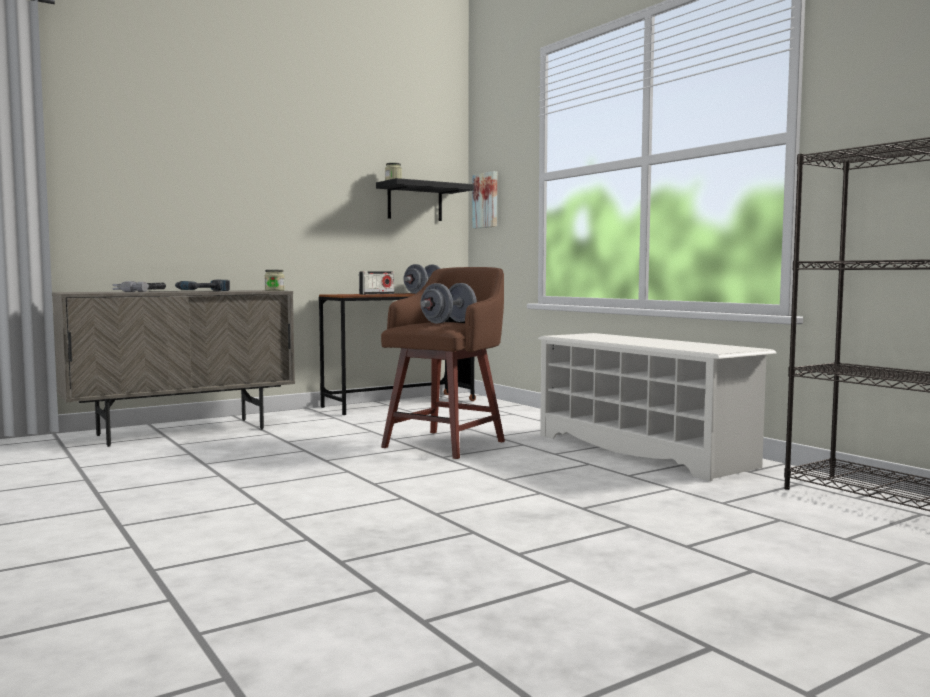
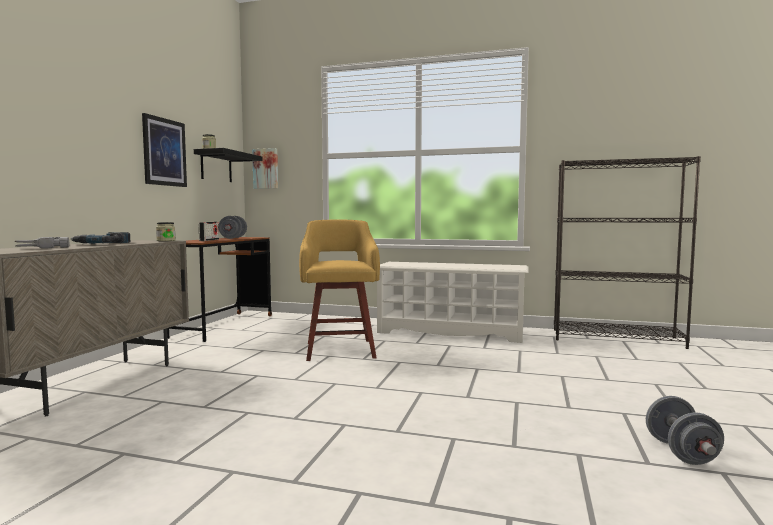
camera: 40 degrees left, 0 degrees up
(329, 189) = (164, 152): none -> picture
(447, 444) = (340, 349): brown stool -> yellow stool
(449, 322) = (345, 260): grey dumbbell -> grey dumbbell (681, 452)

